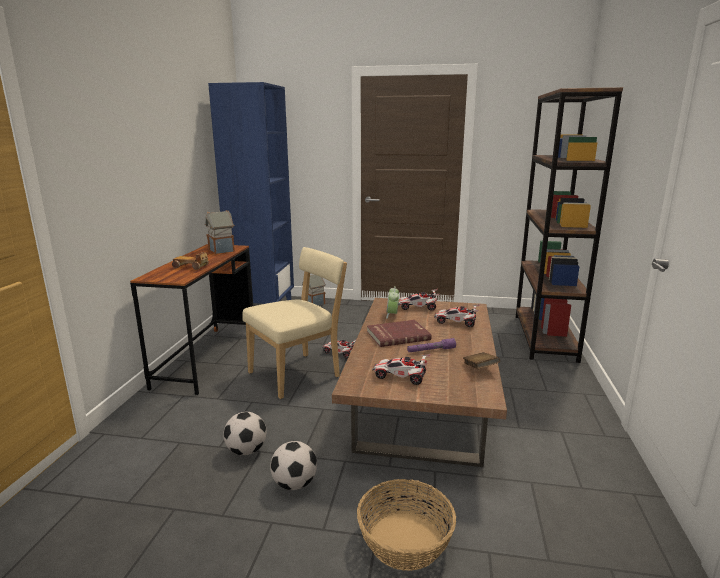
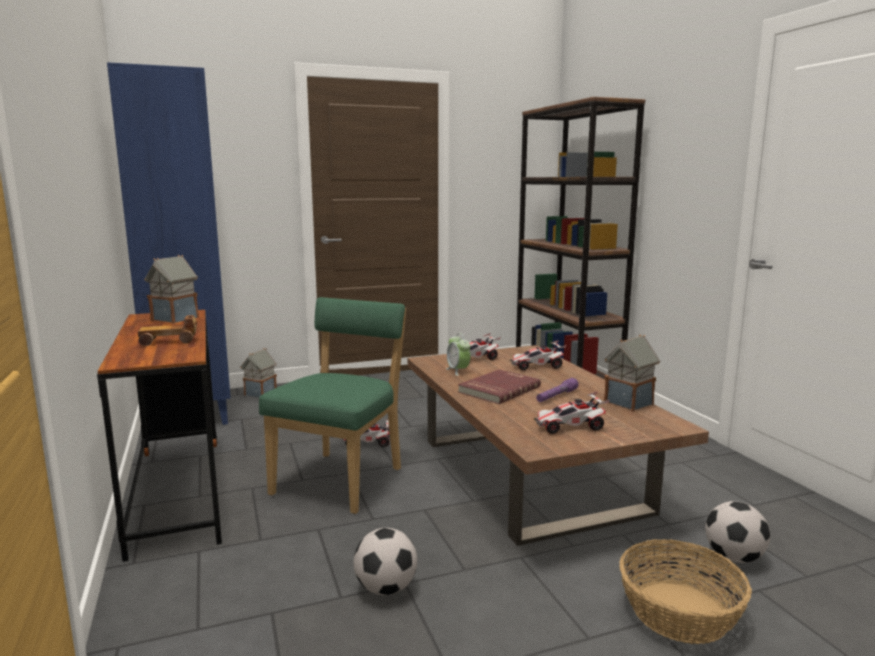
camera: 30 degrees left, 5 degrees down
(294, 484) = (495, 603): football -> football (733, 557)
(298, 374) = (342, 479): beige chair -> green chair
(480, 369) = (629, 402): brown book -> toy house

